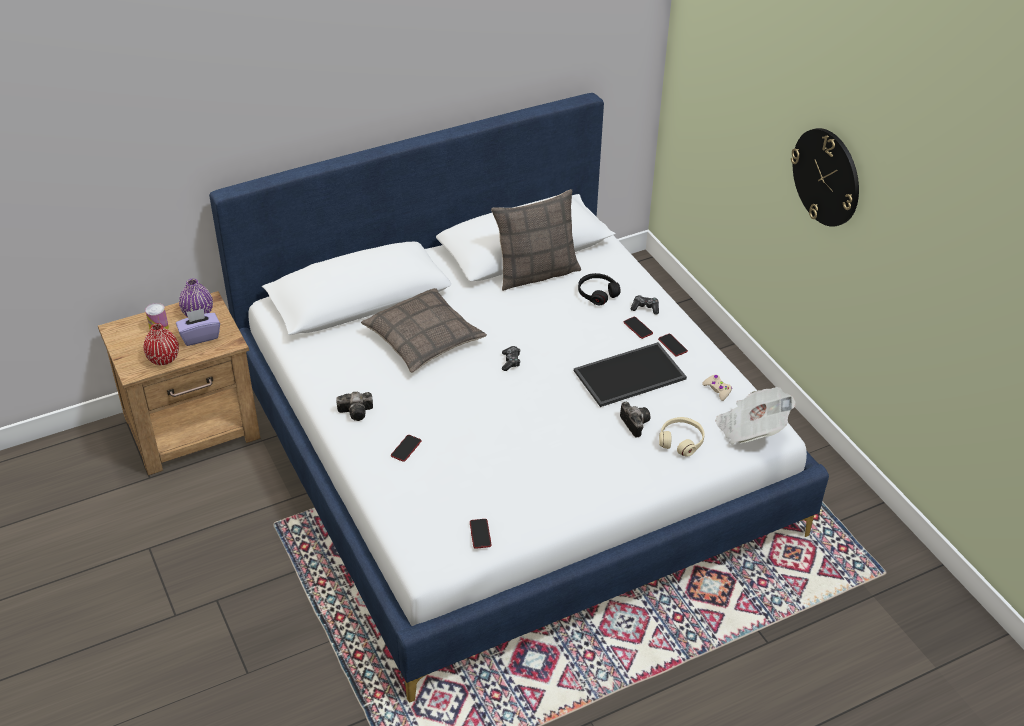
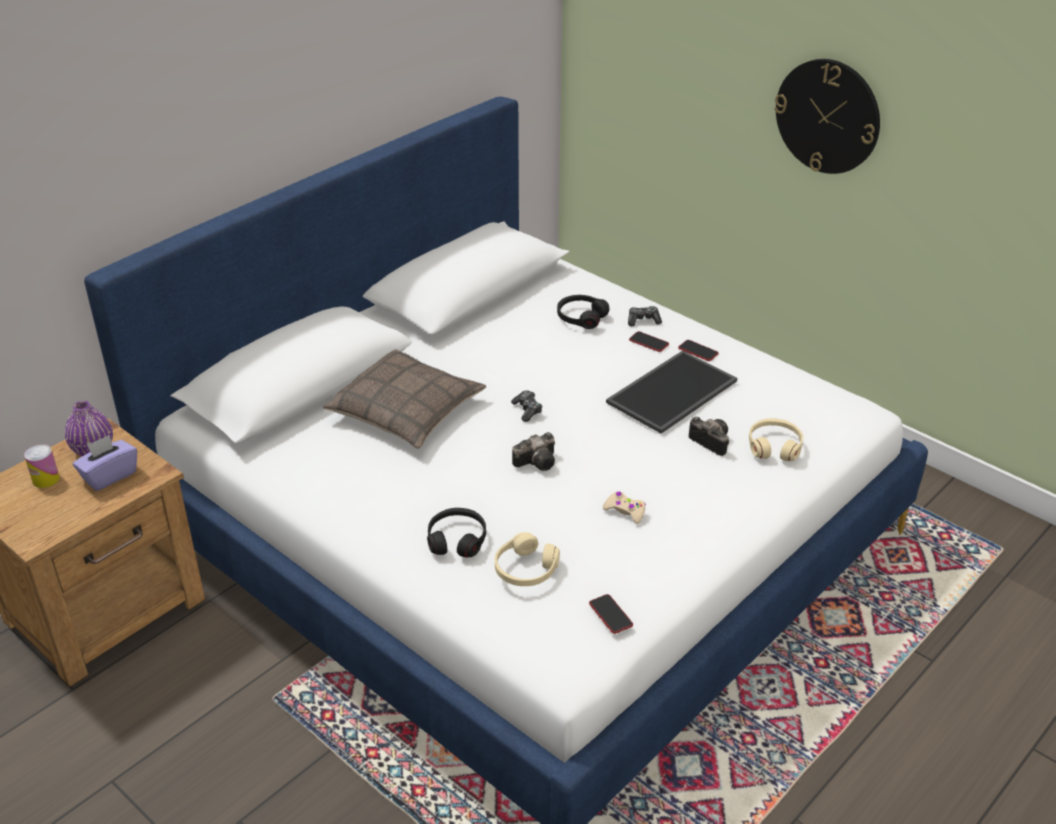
camera: 20 degrees left, 5 degrees down
(163, 359) = (70, 515): red vase -> none
(357, 412) = (369, 513): camera -> camera (538, 461)
(406, 448) = (457, 539): phone -> black headphones
(439, 484) = (525, 569): none -> beige headphones
(536, 272) = (498, 312): pillow -> none
(717, 390) = (776, 384): beige game controller -> beige game controller (625, 511)
(751, 429) = (840, 415): newspaper -> none

